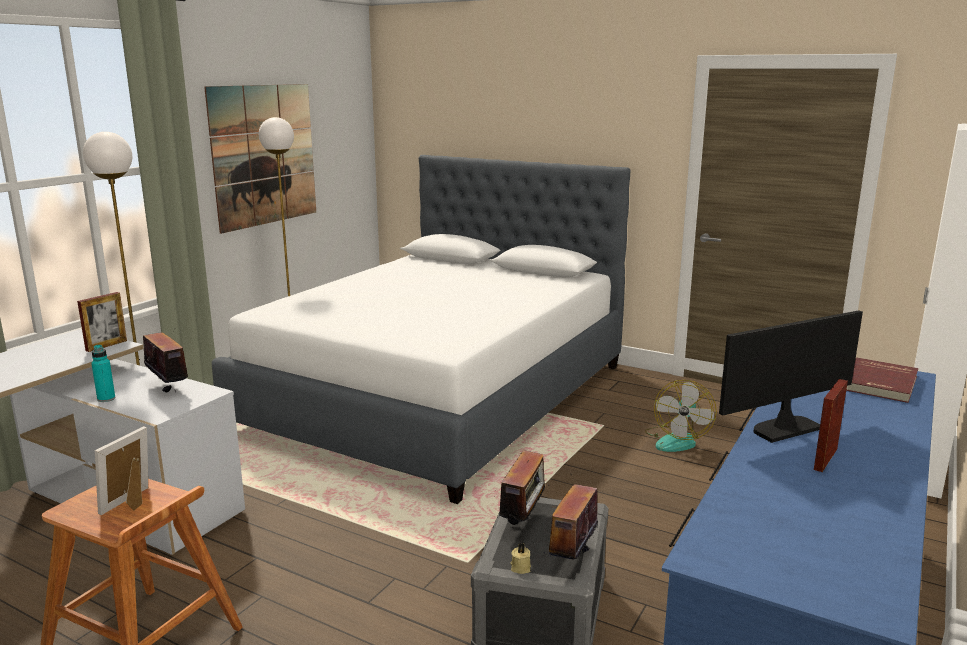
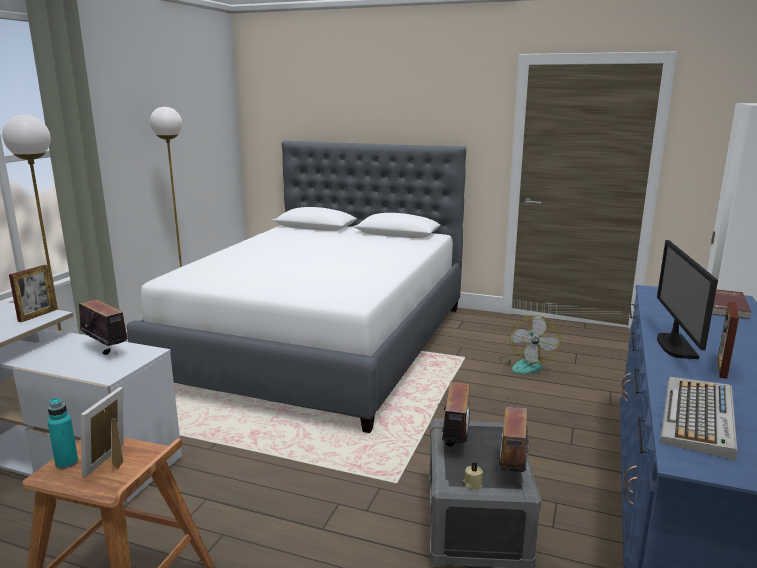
camera: 10 degrees left, 0 degrees up
(106, 399) = (48, 365): turquoise bottle -> turquoise bottle (67, 463)
(264, 155) = (153, 141): picture -> none
(753, 513) = (699, 417): none -> keyboard
(784, 429) = (674, 346): monitor -> monitor turned 45 degrees counterclockwise

